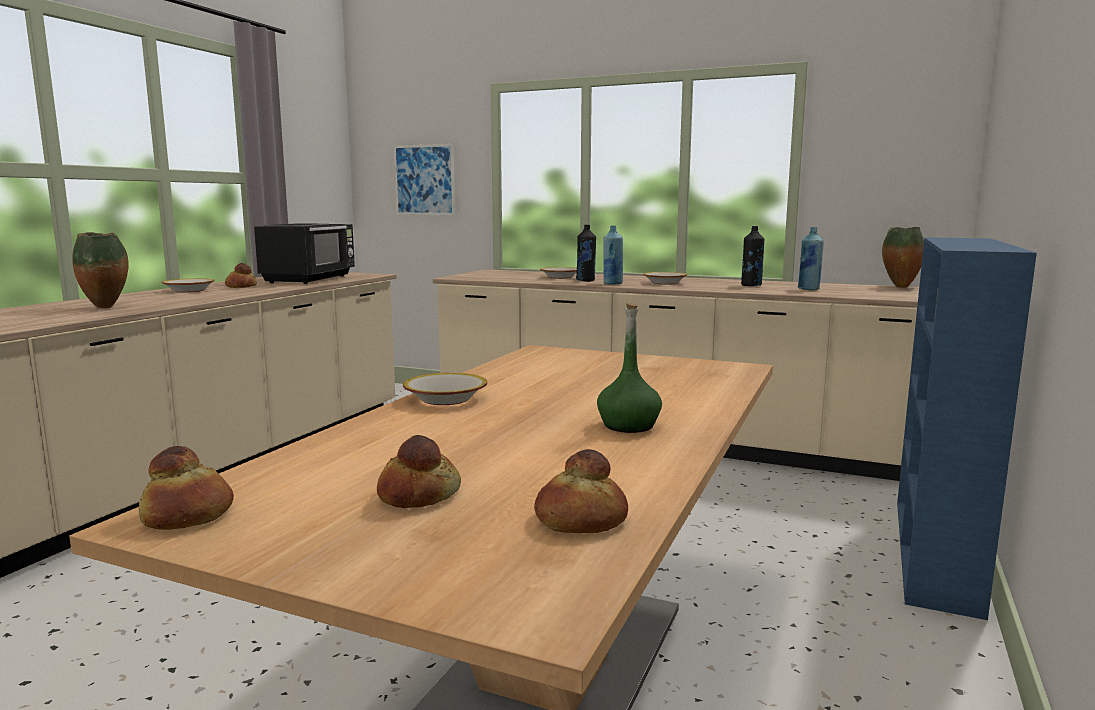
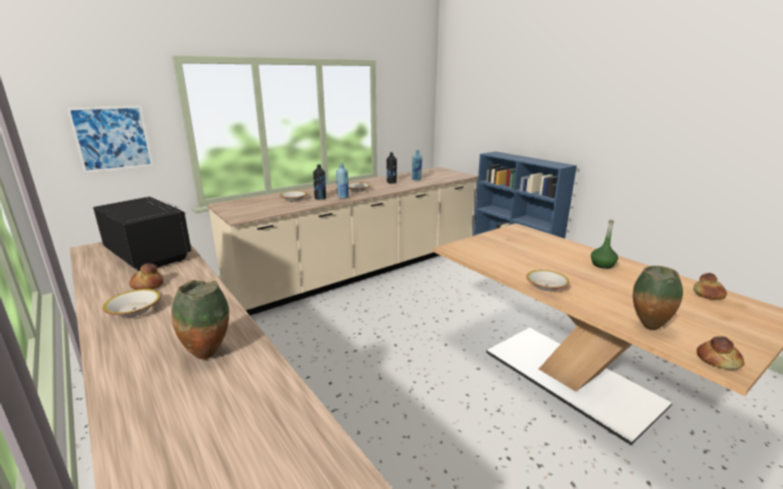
camera: 60 degrees left, 10 degrees up
(418, 494) = (687, 313): bread -> none
(899, 287) = (428, 170): vase -> vase (648, 328)

